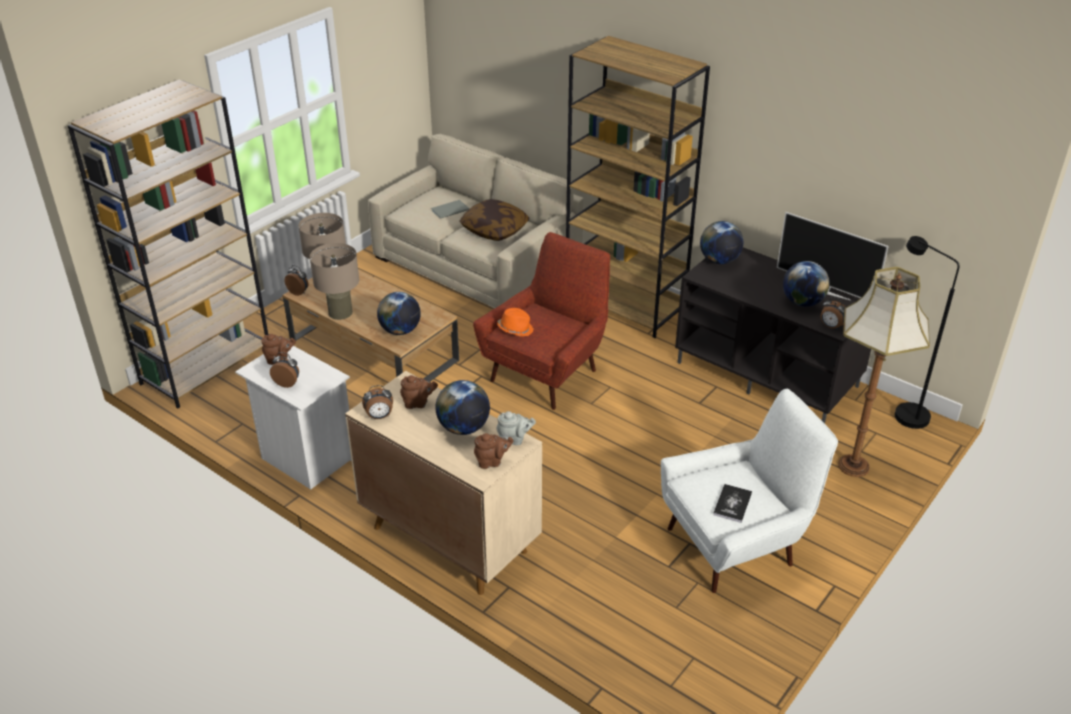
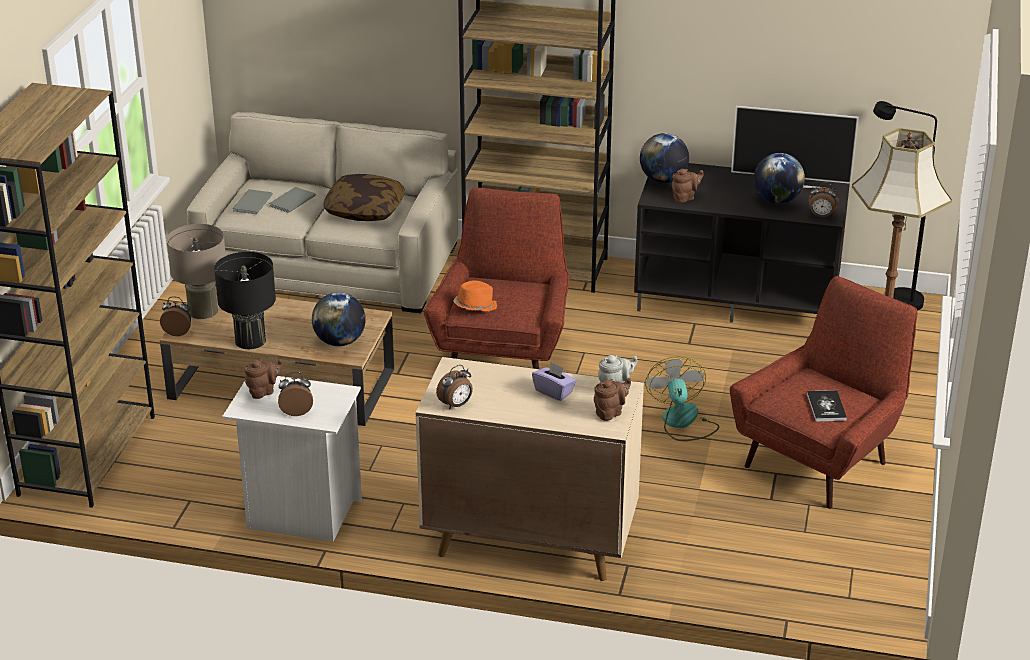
camera: 25 degrees left, 5 degrees down
(340, 312) = (250, 341): beige table lamp -> black table lamp
(418, 403) = (485, 382): brown teapot -> brown teapot (685, 198)
(420, 205) = (251, 203): none -> grey book
(463, 428) = (554, 391): globe -> purple tissue box
(644, 472) = (682, 422): none -> fan
(736, 544) = (820, 460): white armchair -> red armchair

